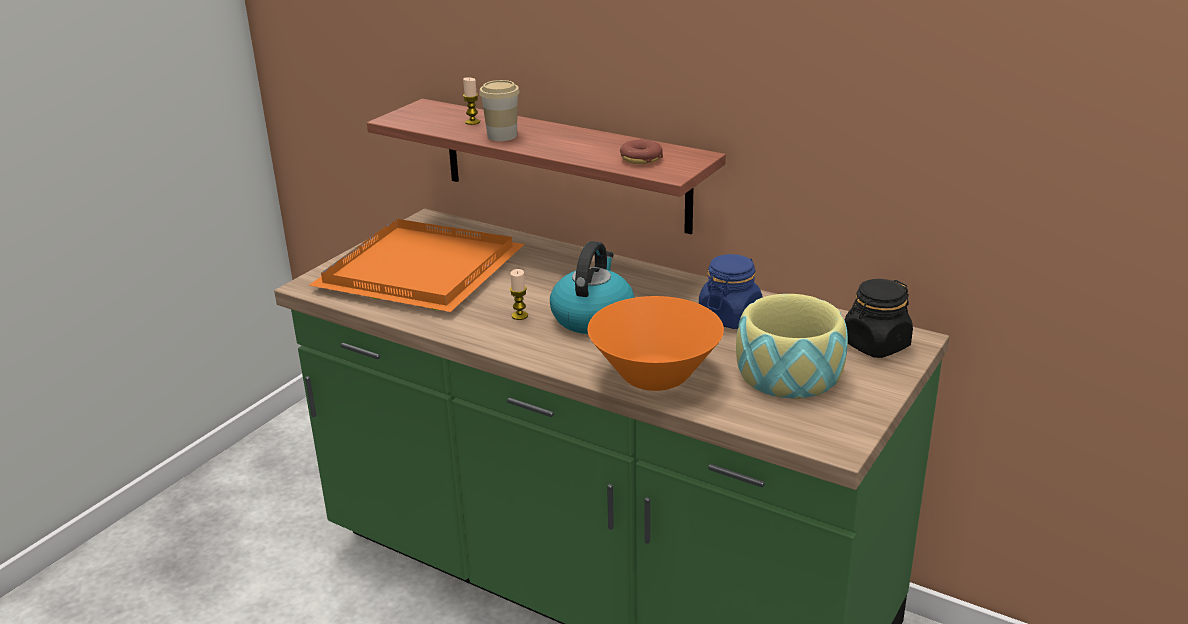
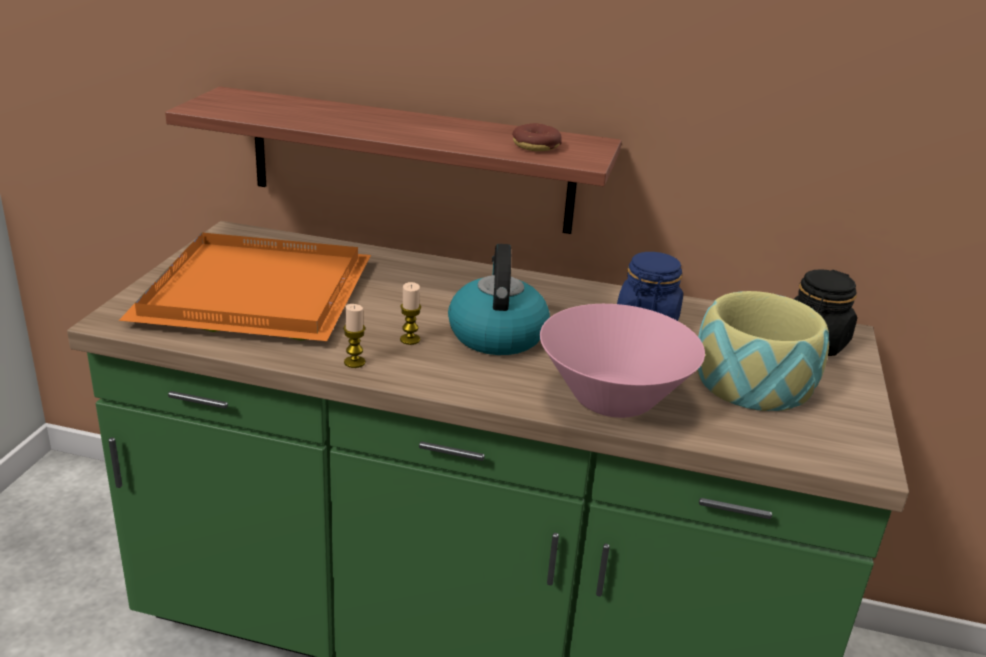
camera: 20 degrees left, 0 degrees up
(472, 122) = (303, 110): candle -> candle (354, 362)
(502, 136) = (351, 124): cup -> none
(655, 376) = (613, 399): orange bowl -> pink bowl

